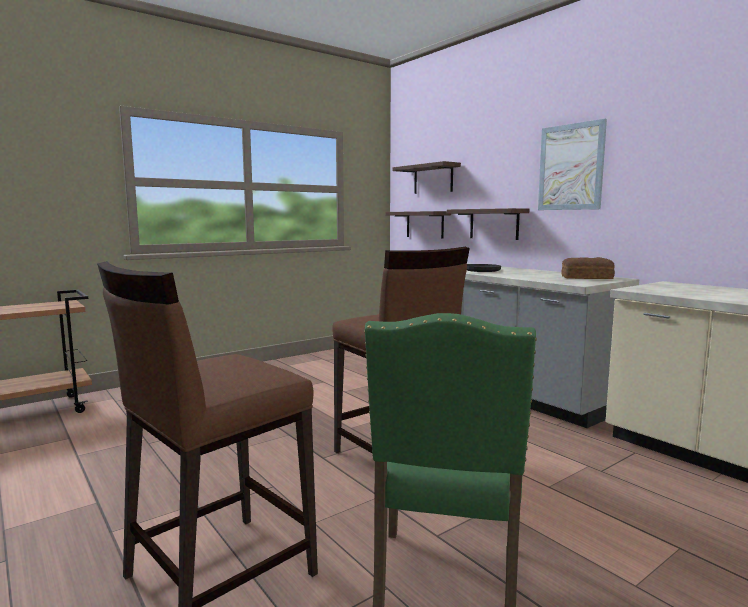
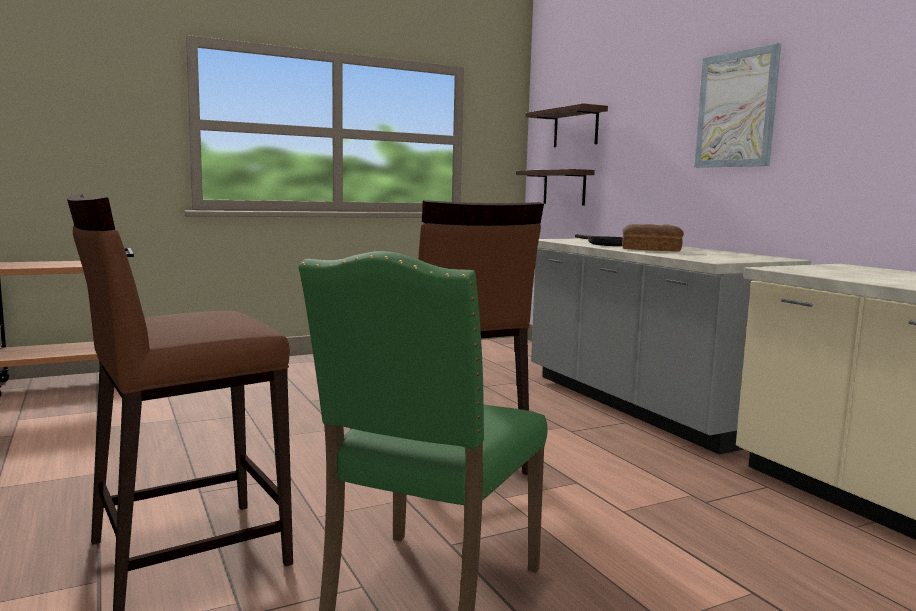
camera: 10 degrees right, 0 degrees up
(494, 224) = (643, 186): shelf -> none
(585, 277) = (737, 256): bread -> bread (650, 249)

